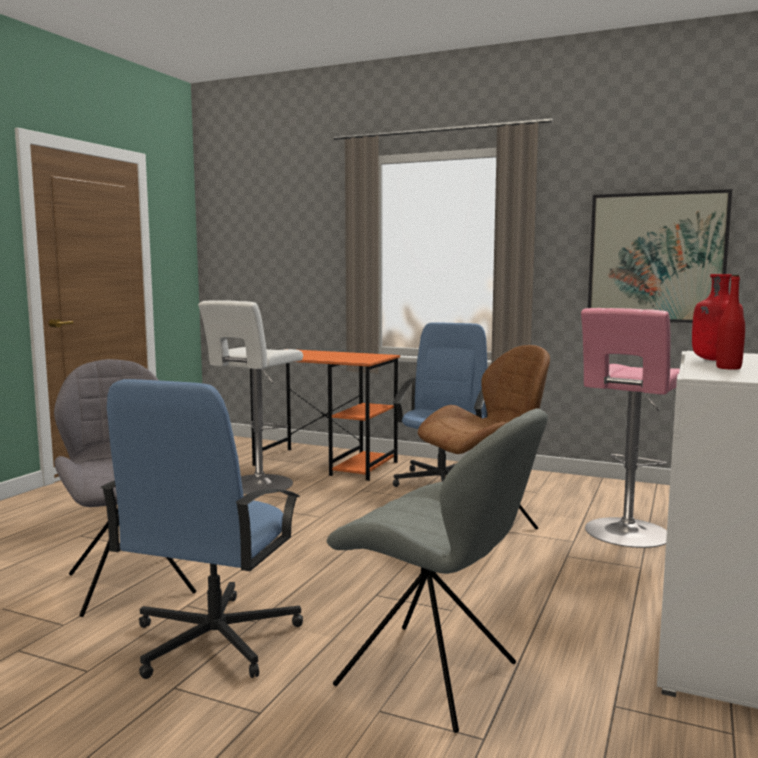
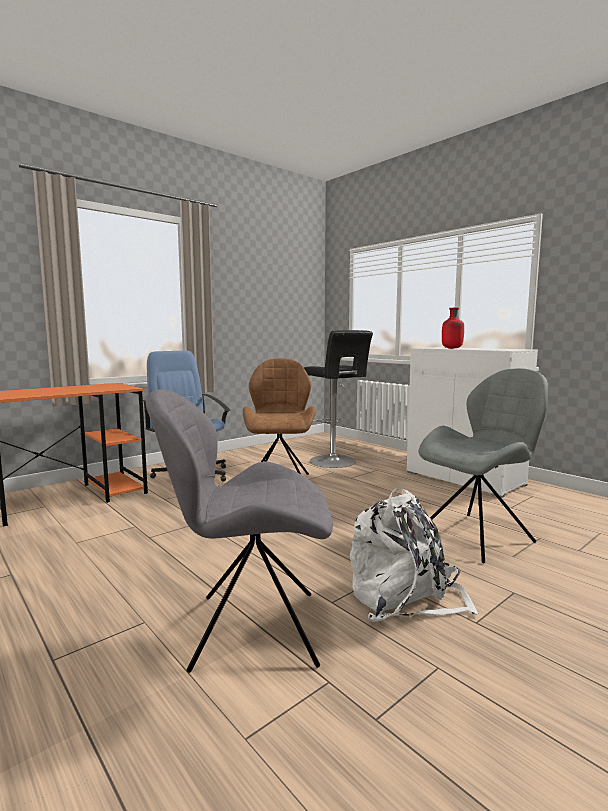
camera: 65 degrees left, 0 degrees up
(213, 640) = (405, 597): blue office chair -> white backpack
(256, 485) = (72, 533): white stool -> none
(625, 534) = (335, 462): pink stool -> black stool
(656, 257) = (268, 306): picture -> none
(728, 368) = (480, 349): red bottle -> none

